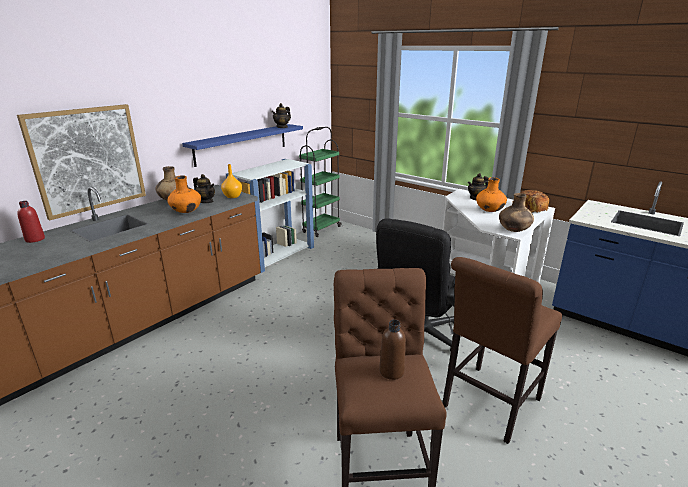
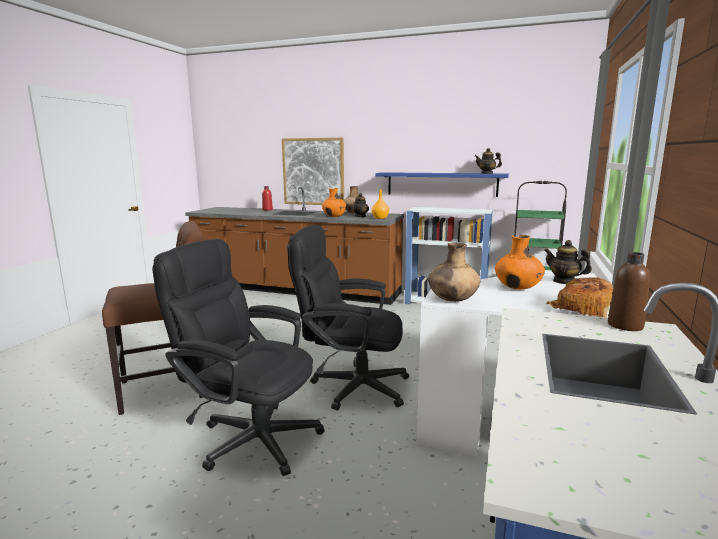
camera: 70 degrees right, 10 degrees down
(391, 371) = (143, 288): brown bottle -> brown bottle (625, 326)
(487, 405) = (249, 436): brown stool -> black office chair

